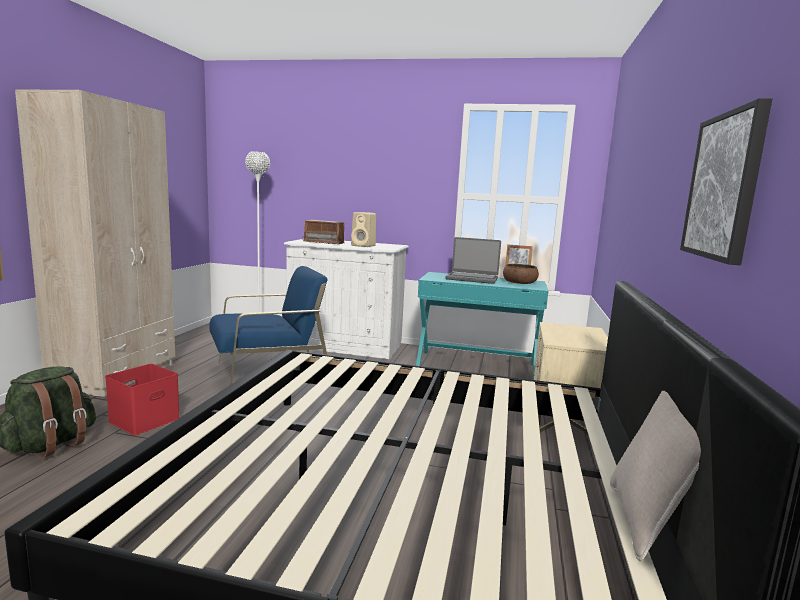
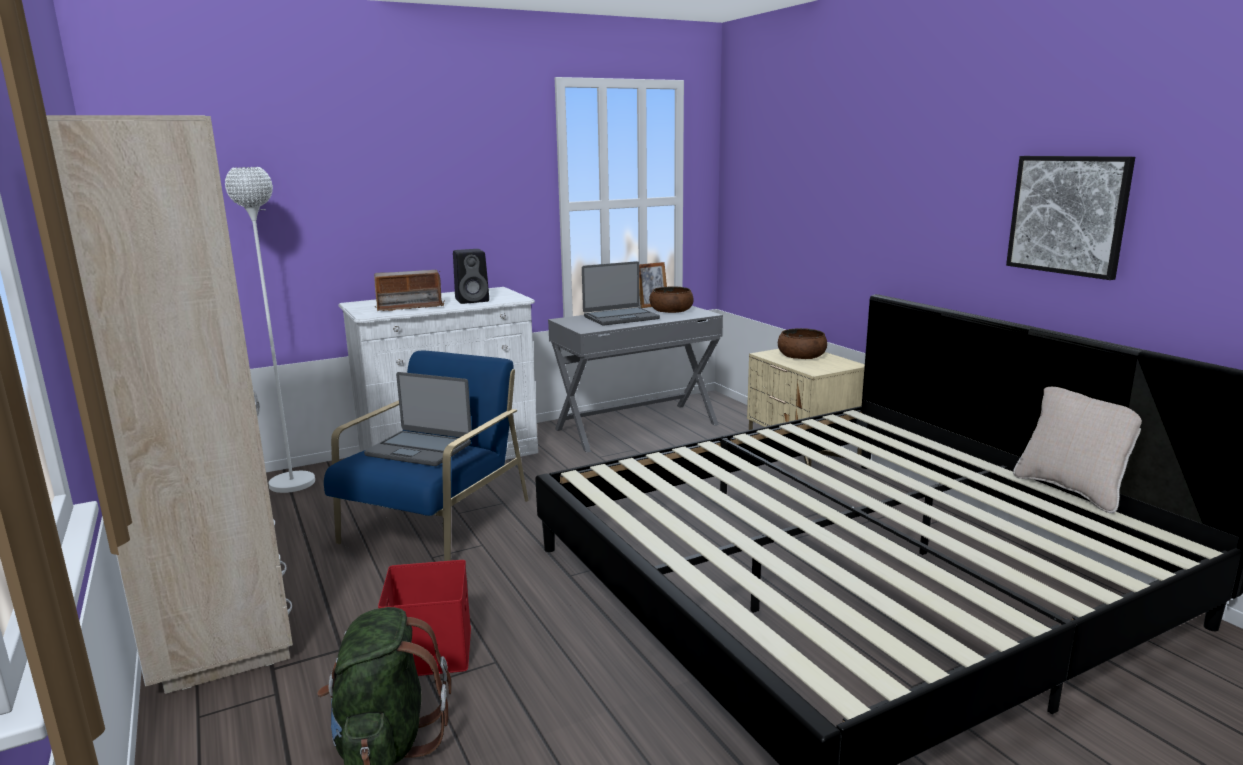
camera: 40 degrees left, 5 degrees up
(258, 319) = (420, 449): none -> laptop
(364, 246) = (473, 300): beige speaker -> black speaker
(476, 365) = (636, 426): turquoise console table -> grey console table
(577, 332) = (801, 355): none -> brown bowl

